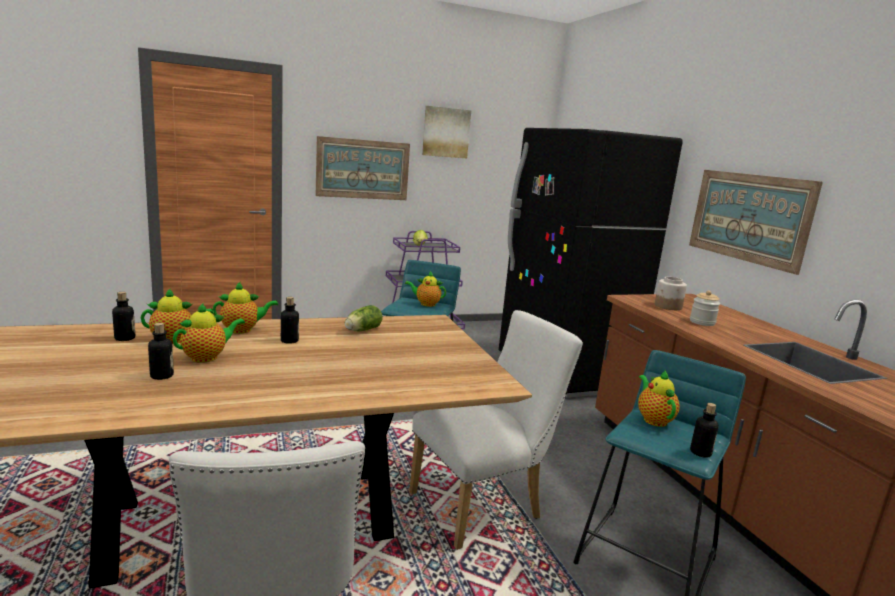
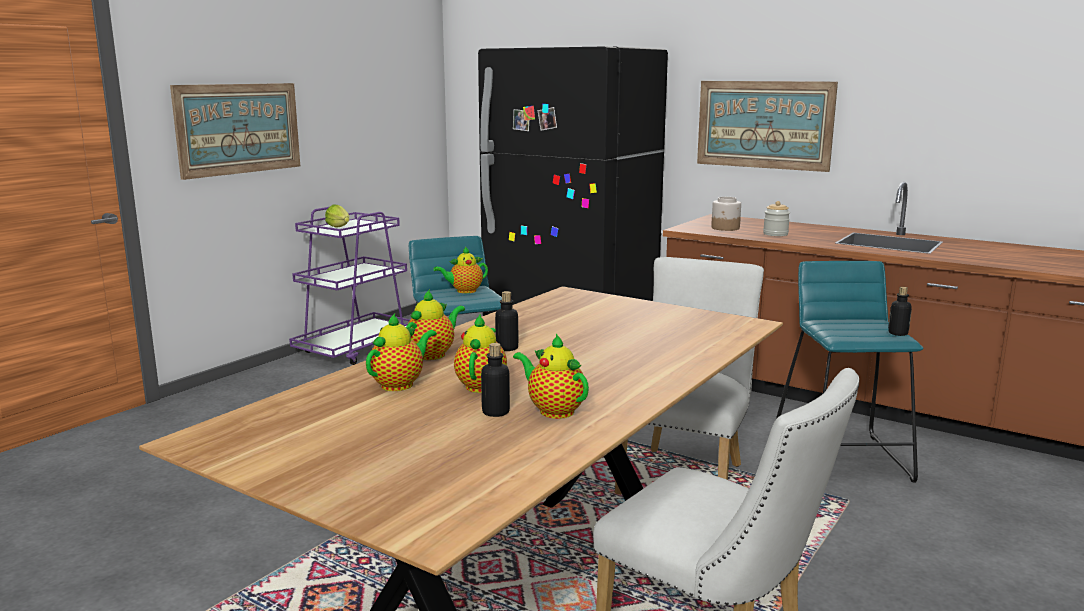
camera: 35 degrees left, 0 degrees up
(125, 338) = (342, 401): bottle -> none
(361, 330) = (538, 320): lettuce -> none
(446, 132) = (332, 62): picture -> none
(653, 419) = (833, 323): teapot -> teapot (553, 410)

